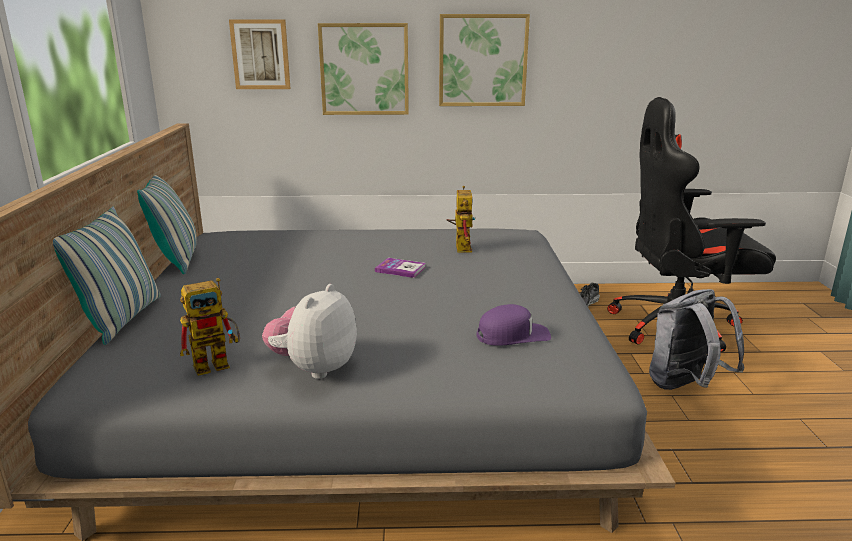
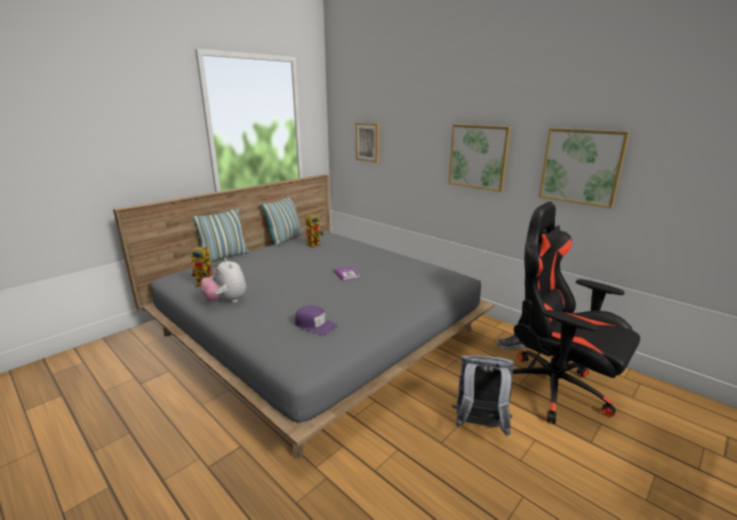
camera: 45 degrees right, 0 degrees up
(314, 368) = (227, 301): plush toy -> plush toy turned 105 degrees counterclockwise
(364, 69) = (413, 155): picture -> picture (581, 166)
(460, 247) = (401, 273): toy robot -> toy robot (315, 244)

